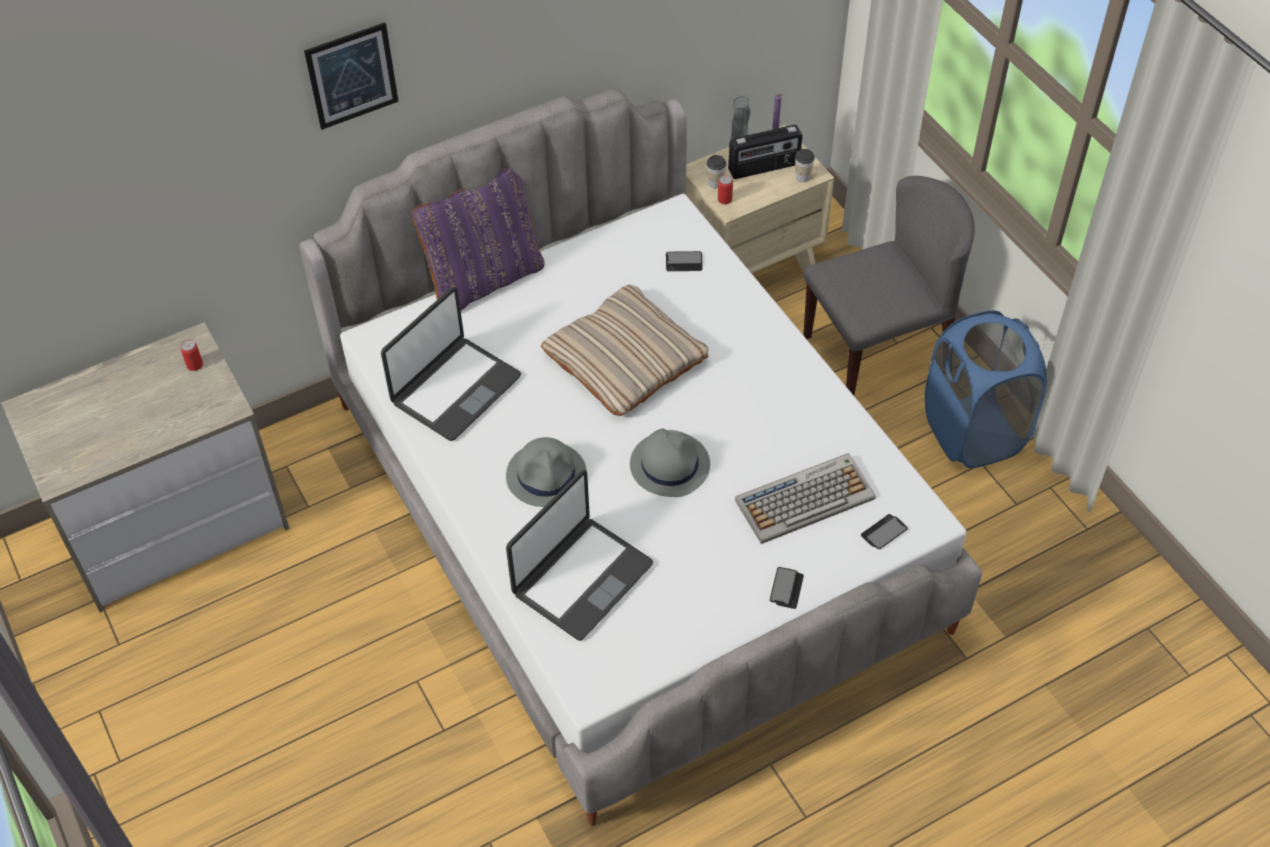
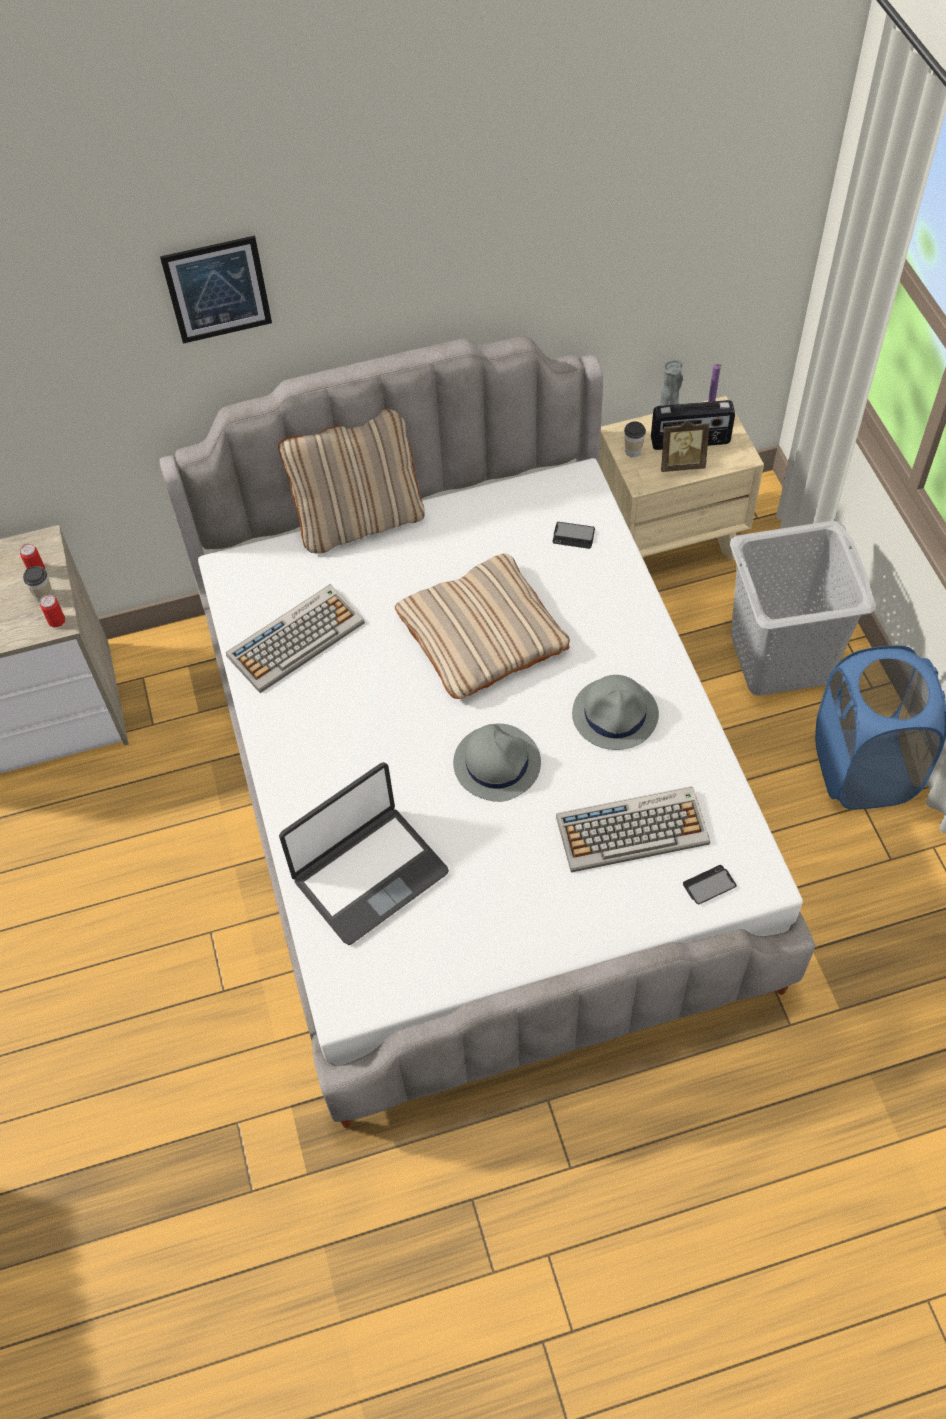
camera: 15 degrees right, 5 degrees up
(455, 389) = (296, 638): laptop -> keyboard
(484, 278) = (360, 520): purple pillow -> beige pillow
(547, 475) = (365, 751): grey hat -> grey hat (615, 714)
(724, 199) = (638, 471): can -> can (56, 621)
(761, 187) = (681, 464): none -> picture frame
(786, 588) = (584, 929): phone -> none
(802, 177) = (729, 458): cup -> cup (44, 596)
(877, 351) = (781, 658): grey chair -> grey laundry basket

